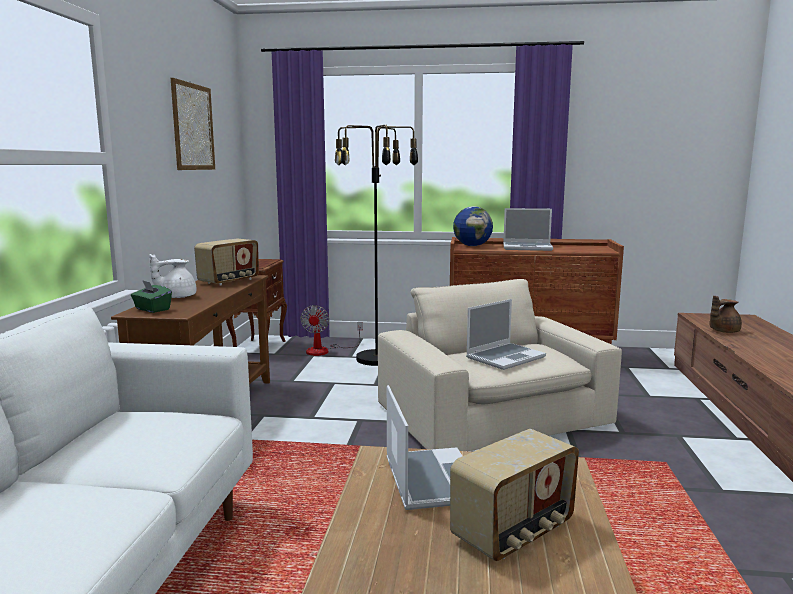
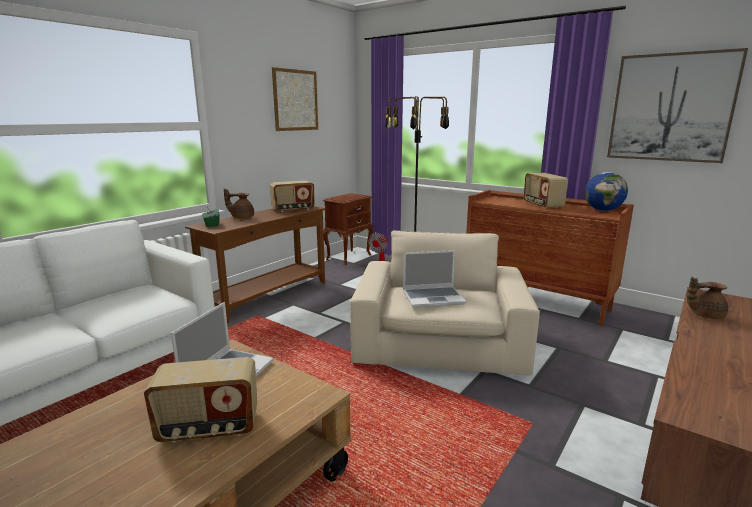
camera: 30 degrees right, 5 degrees up
(176, 297) = (242, 217): white teapot -> brown teapot
(472, 246) = (497, 199): globe -> globe (603, 210)
(528, 247) = (542, 205): laptop -> radio
(628, 142) = (671, 108): none -> picture

